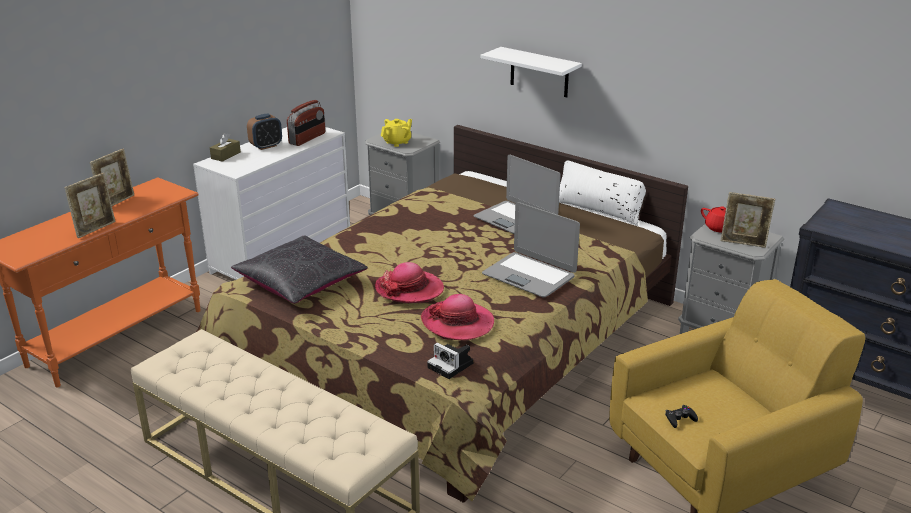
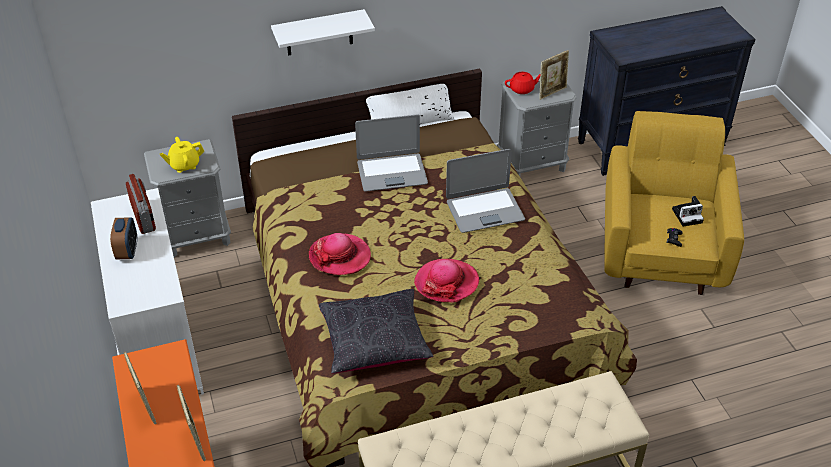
camera: 55 degrees left, 15 degrees up
(226, 155) = (117, 288): brown tissue box -> none
(397, 142) = (184, 165): yellow teapot -> yellow teapot turned 105 degrees counterclockwise
(452, 366) = (571, 310): camera -> camera (688, 215)
(457, 323) = (519, 280): hat -> hat (340, 256)

